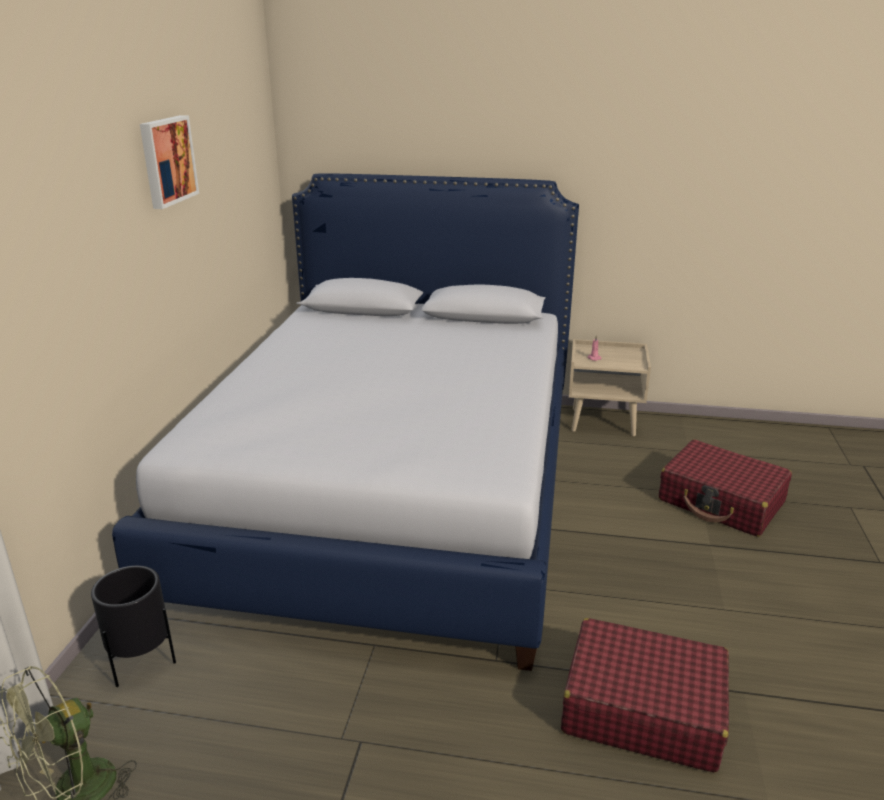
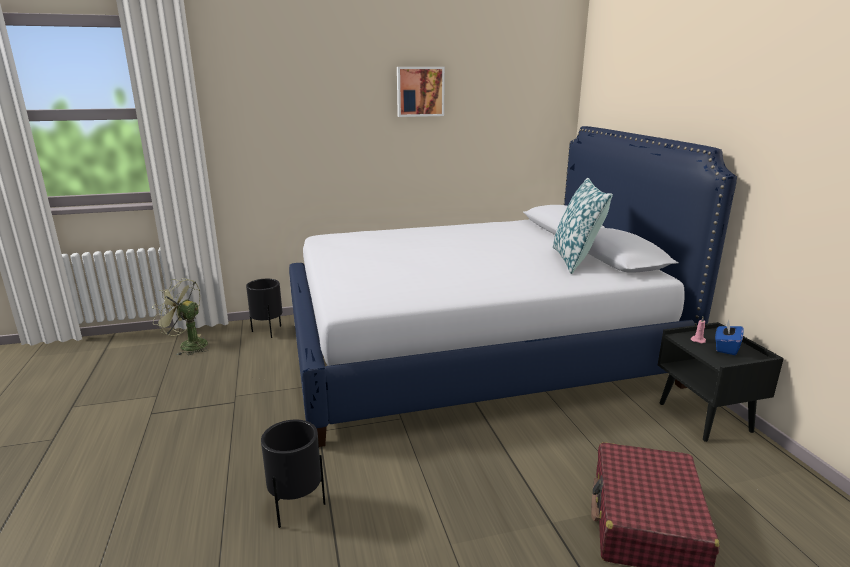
camera: 65 degrees right, 5 degrees down
(470, 331) = (576, 260): none -> pillow
(603, 421) = (706, 417): beige nightstand -> black nightstand
(613, 354) = (726, 348): none -> blue tissue box
(642, 709) = (296, 507): red suitcase -> black planter

